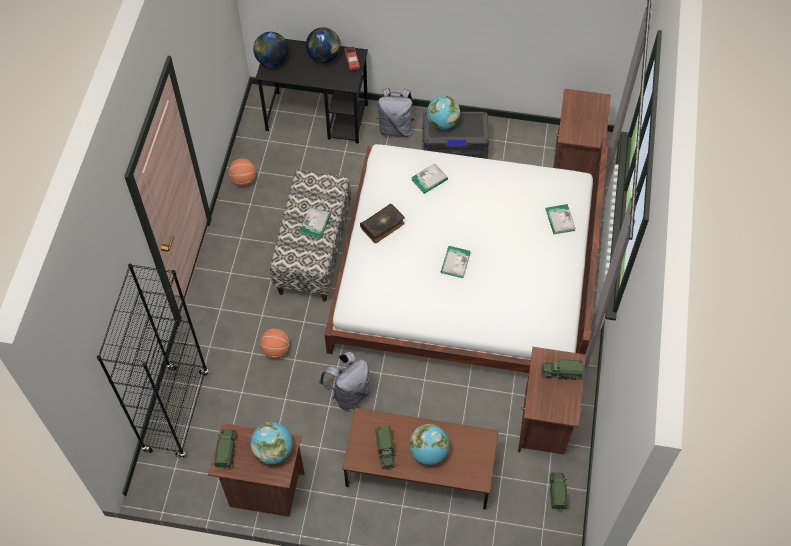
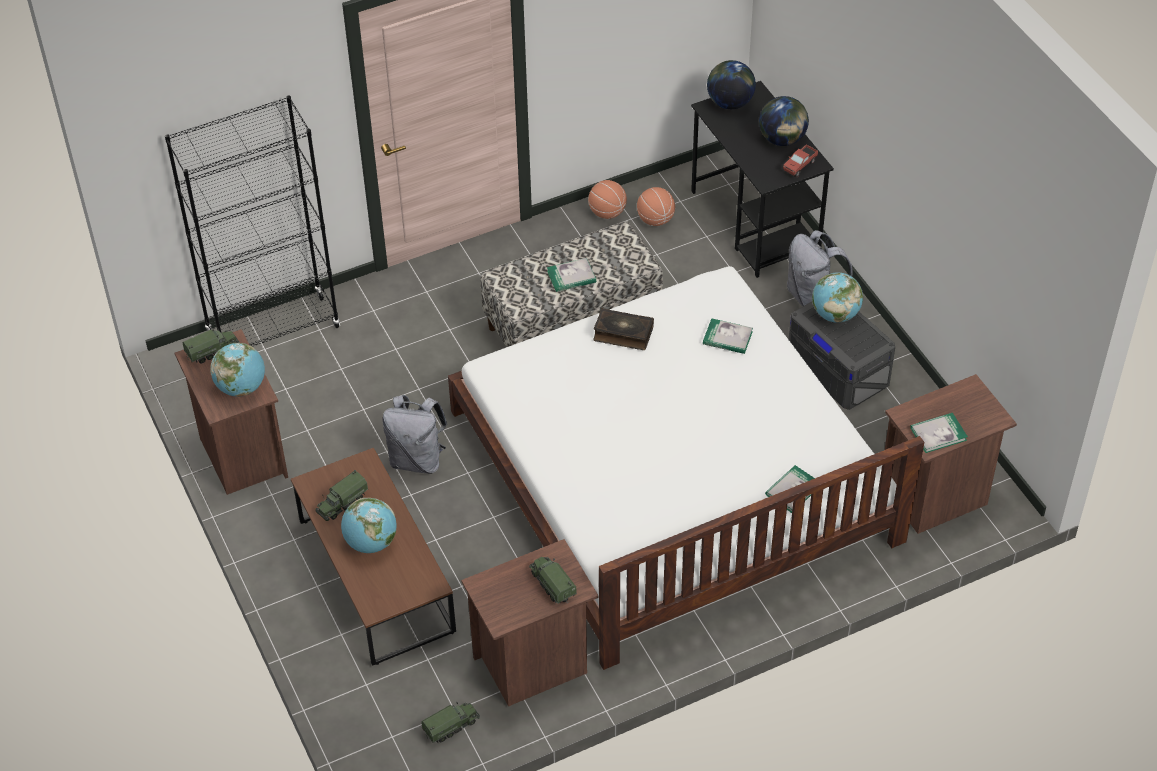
camera: 55 degrees right, 10 degrees down
(276, 350) = (417, 366): basketball -> basketball (655, 220)
(455, 262) = (635, 424): book -> book (938, 434)

